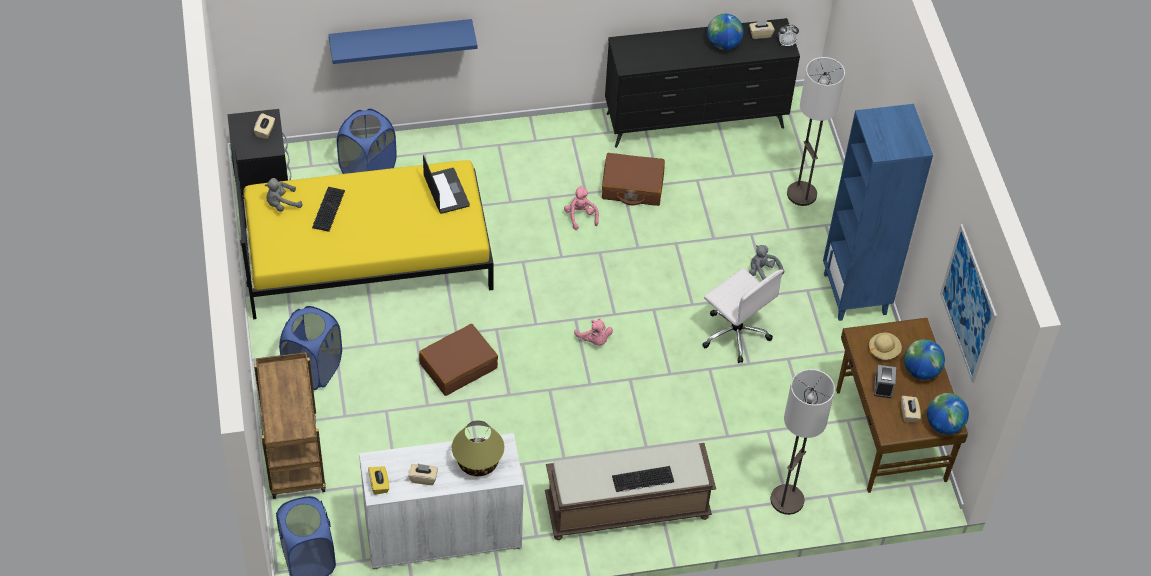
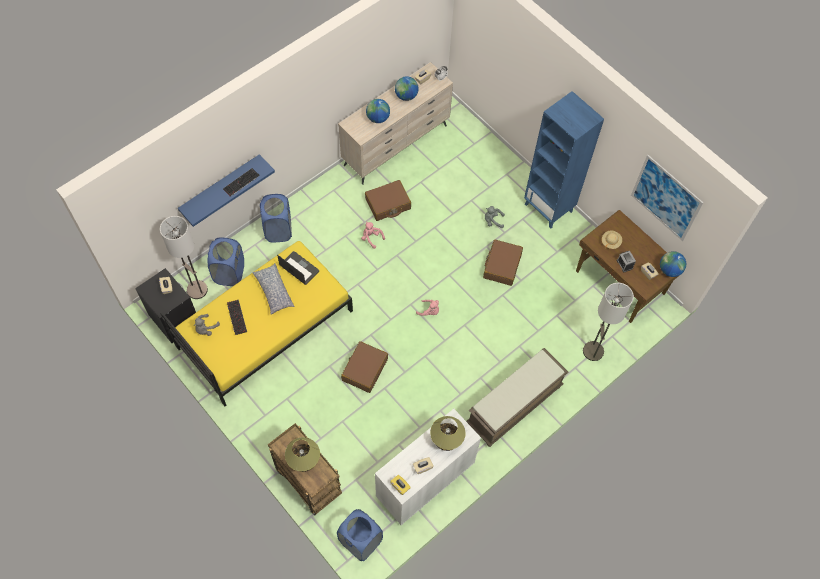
camera: 30 degrees left, 10 degrees up
(288, 400) = (304, 460): none -> table lamp
(313, 369) = (282, 419): blue laundry basket -> blue laundry basket (278, 230)
(395, 203) = (273, 291): none -> pillow
(642, 480) = (528, 390): keyboard -> keyboard (241, 183)
(696, 121) = (396, 145): black dresser -> beige dresser
(735, 333) = (502, 266): white office chair -> brown suitcase
(802, 194) = (482, 161): floor lamp -> floor lamp (197, 290)
(920, 371) = (637, 244): globe -> globe (378, 118)

